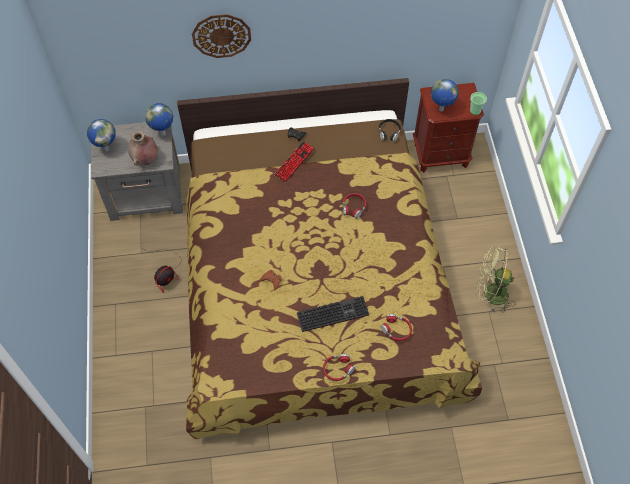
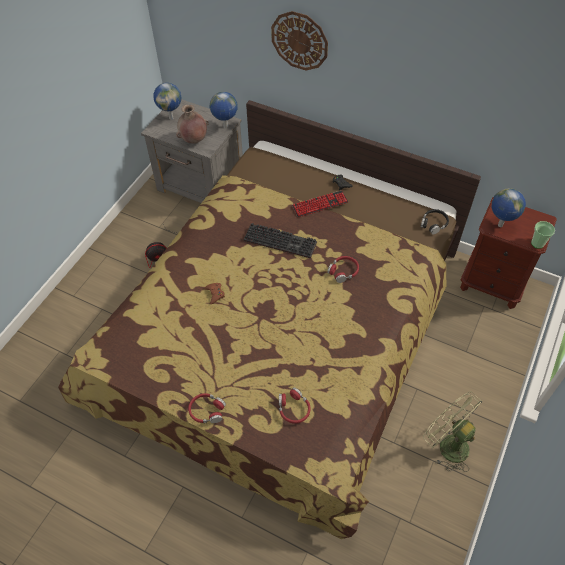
camera: 35 degrees right, 5 degrees down
(333, 313) = (246, 355): keyboard -> keyboard (281, 241)

